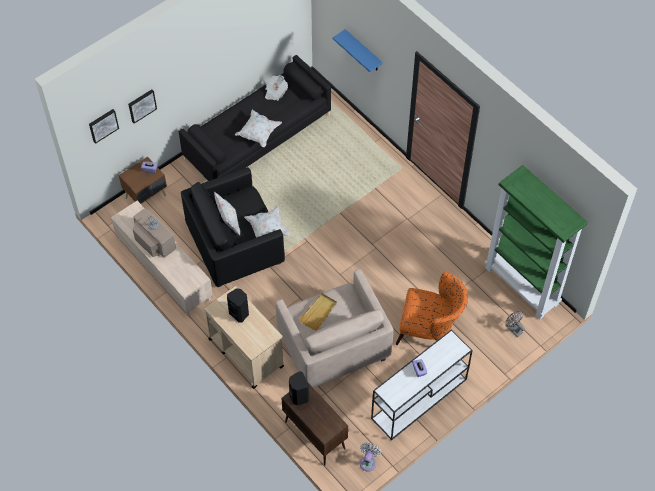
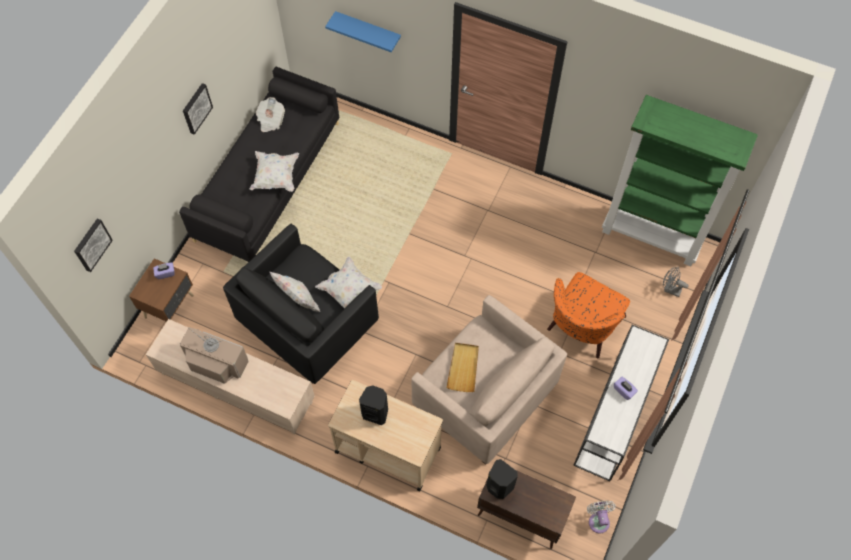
camera: 25 degrees left, 5 degrees up
(141, 105) = (129, 198): picture -> picture (196, 108)
(429, 329) = (581, 329): orange armchair -> orange armchair turned 135 degrees clockwise

